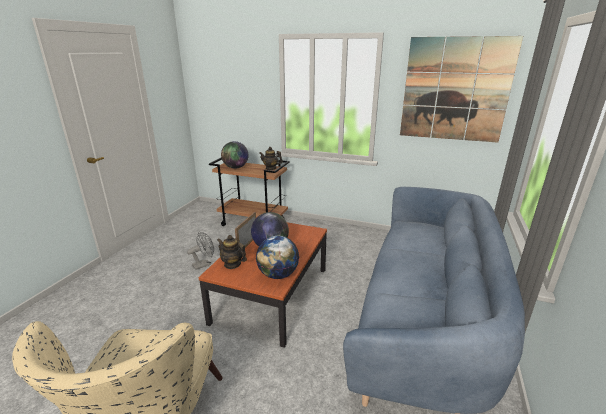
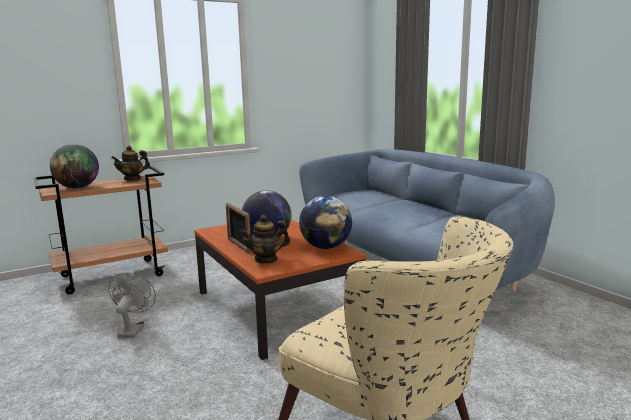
camera: 50 degrees left, 10 degrees down
(455, 90) = (317, 59): picture -> none

